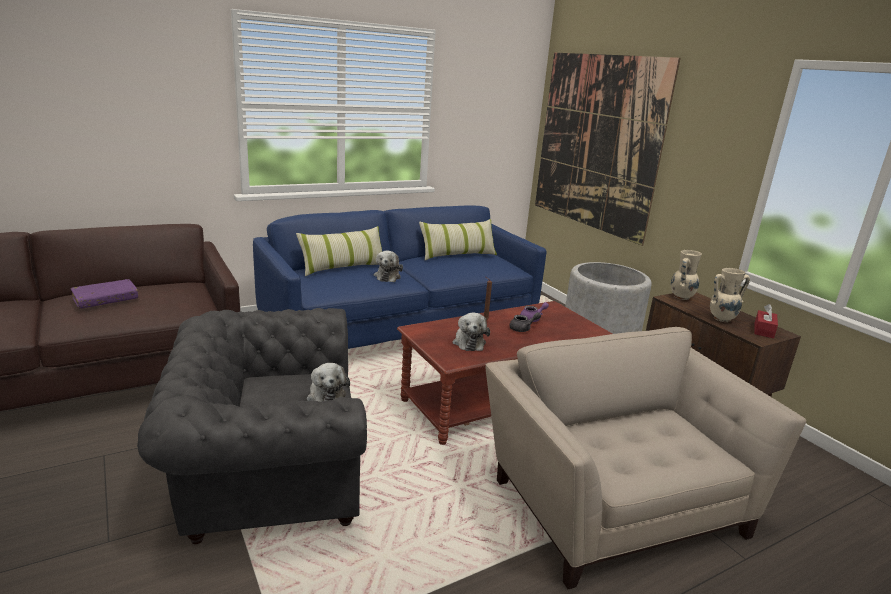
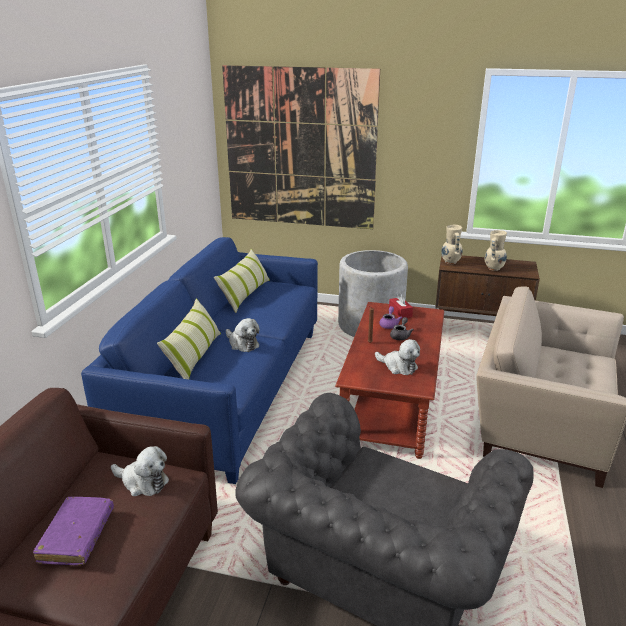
camera: 45 degrees left, 5 degrees up
(326, 396) = (399, 471): plush toy -> plush toy (142, 482)
(763, 330) = (520, 266): red tissue box -> red tissue box (400, 312)

